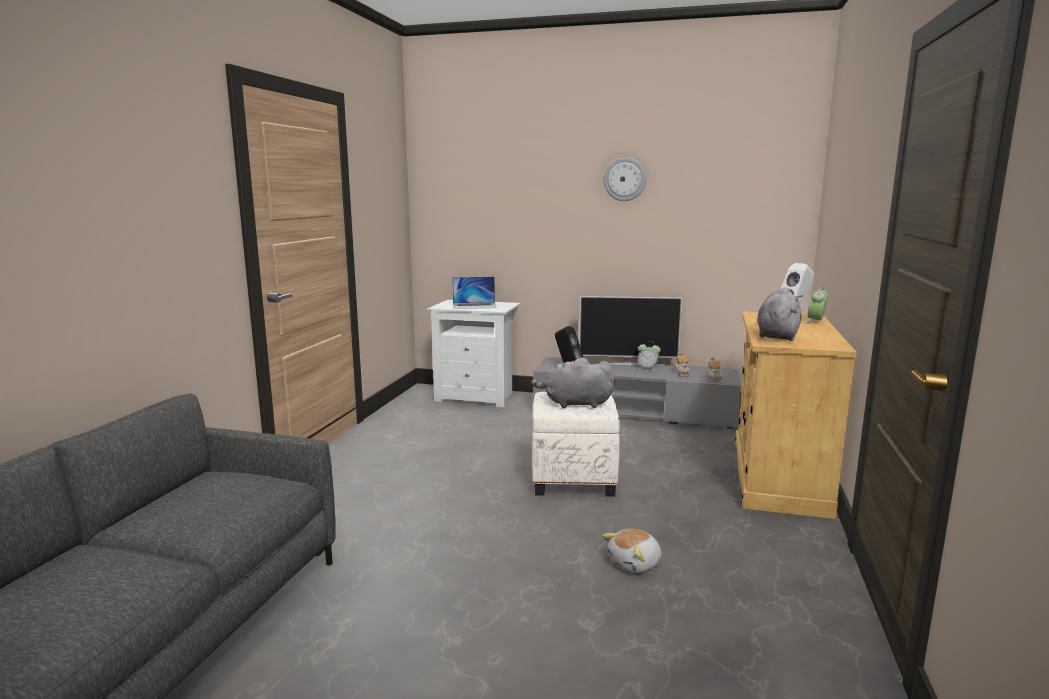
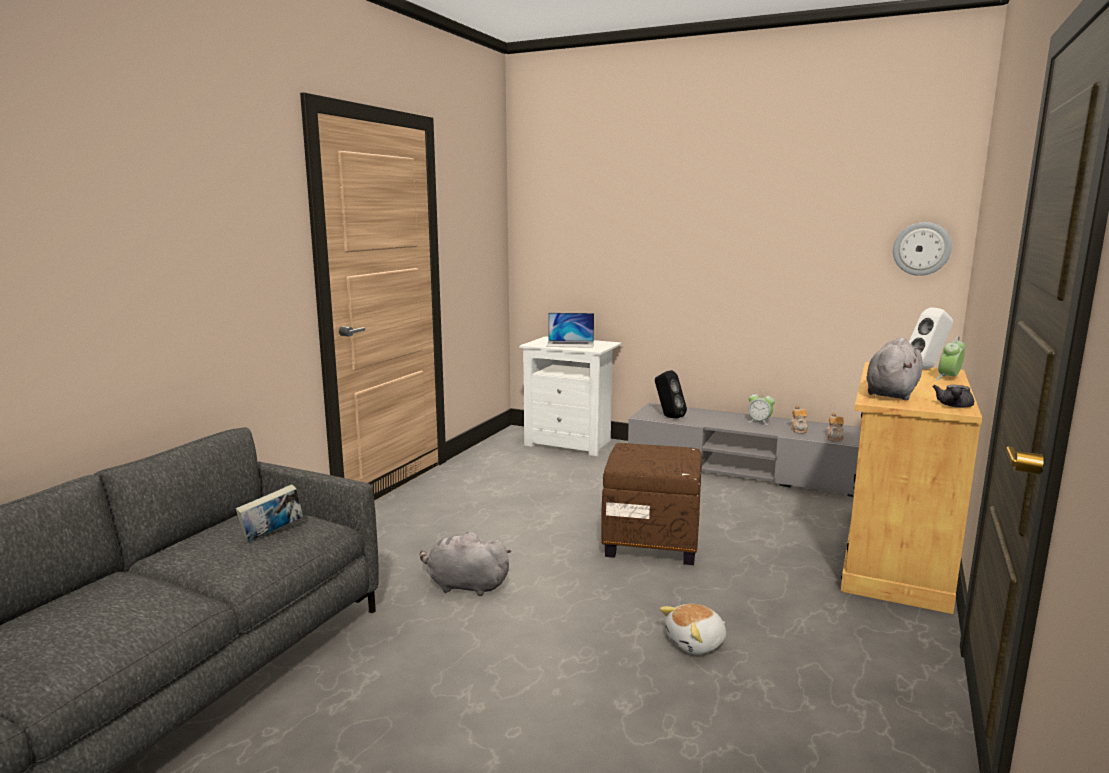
camera: 10 degrees right, 0 degrees up
(236, 496) = (272, 534): none -> book
(572, 480) = (650, 543): white ottoman -> brown ottoman
(575, 404) = (654, 458): grey plush toy -> grey plush toy (464, 586)
(625, 179) = (741, 207): wall clock -> wall clock (921, 248)
(627, 364) = (738, 415): television -> none
(831, 344) = (954, 406): none -> grey teapot

